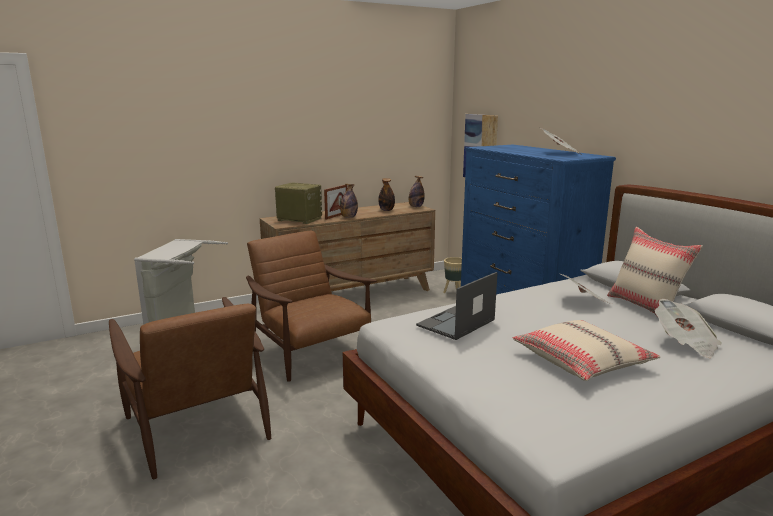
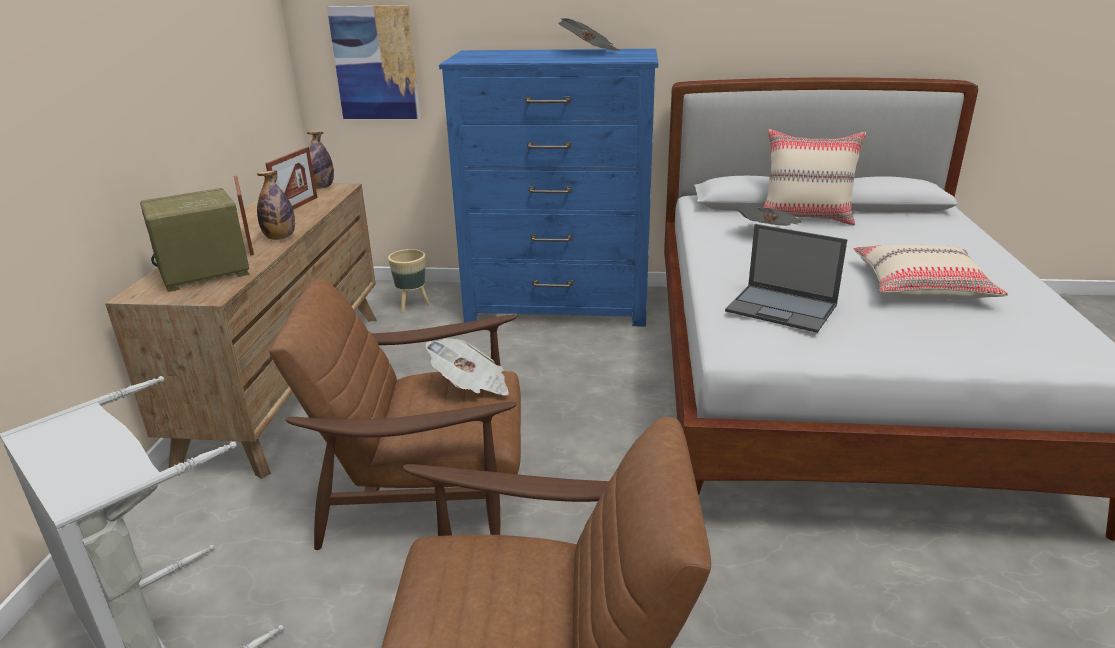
camera: 55 degrees left, 10 degrees up
(386, 210) = (297, 206): bottle -> picture frame
(455, 323) = (782, 308): laptop -> laptop turned 45 degrees counterclockwise
(685, 343) = (908, 235): newspaper -> newspaper (471, 386)

